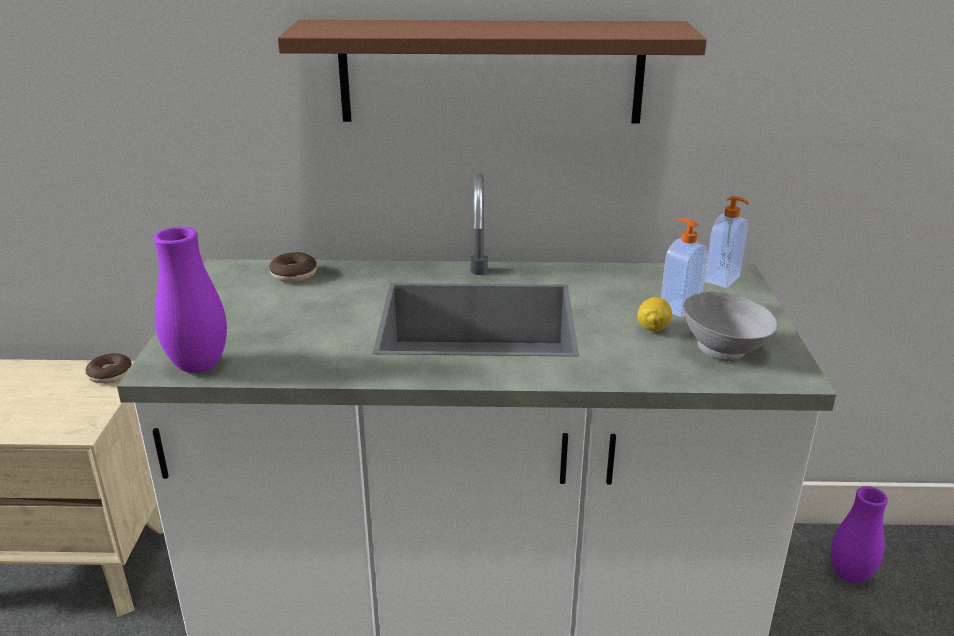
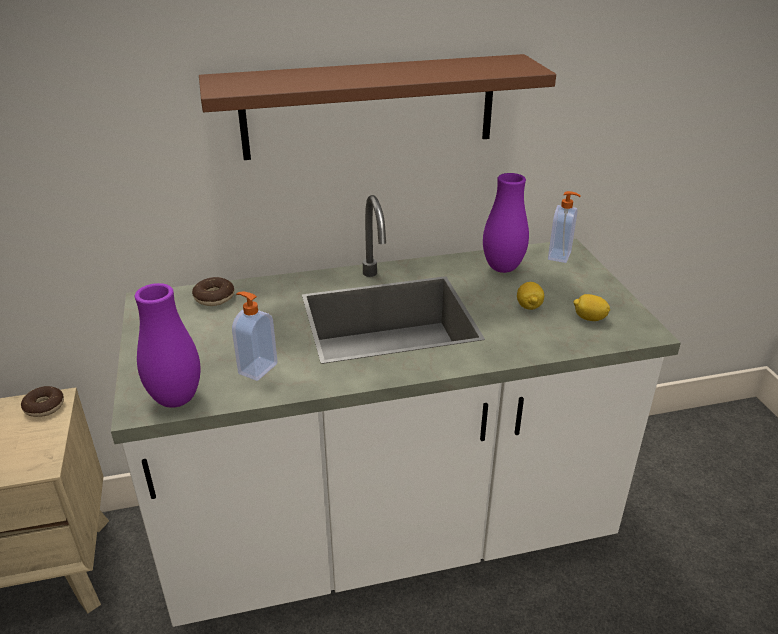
camera: 15 degrees left, 5 degrees up
(678, 307) = (539, 285): soap dispenser -> soap dispenser (257, 368)
(724, 351) = (589, 318): grey bowl -> lemon
(849, 575) = (650, 456): purple vase -> purple vase (502, 268)

